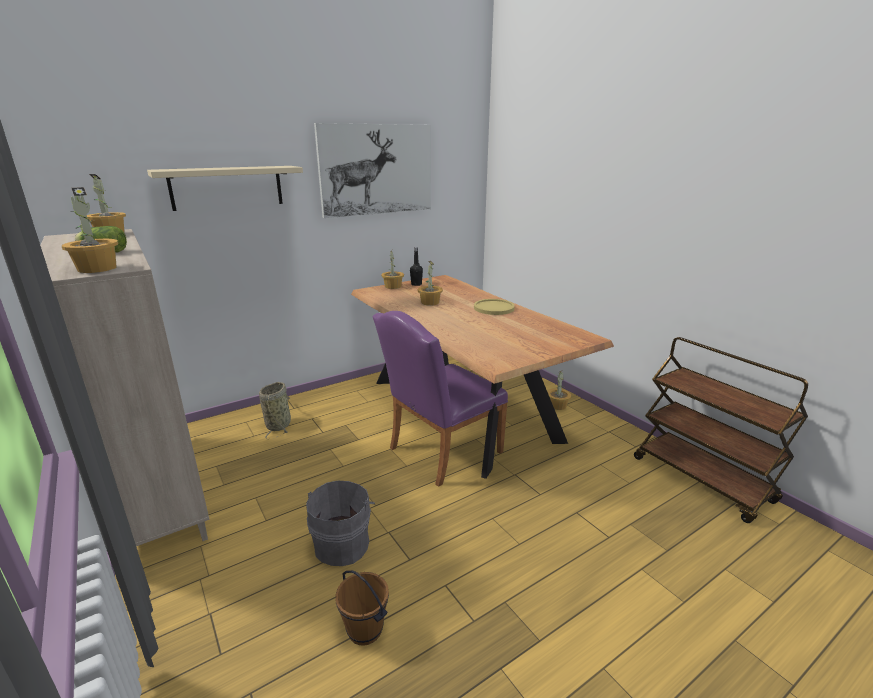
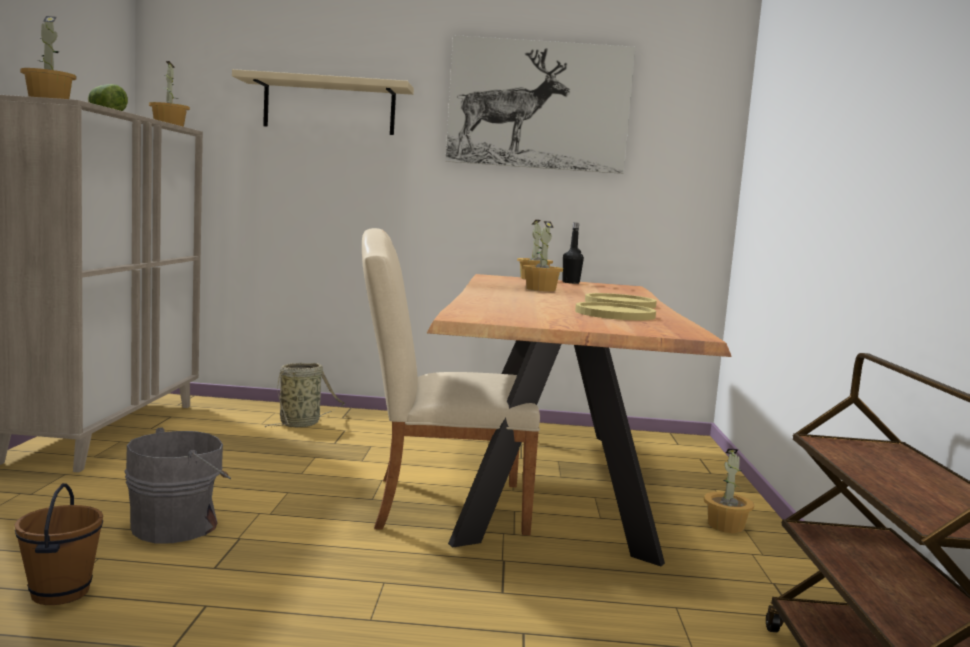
camera: 35 degrees right, 15 degrees down
(439, 452) = (437, 504): purple chair -> beige chair
(522, 325) = (615, 314): none -> yellow plate

